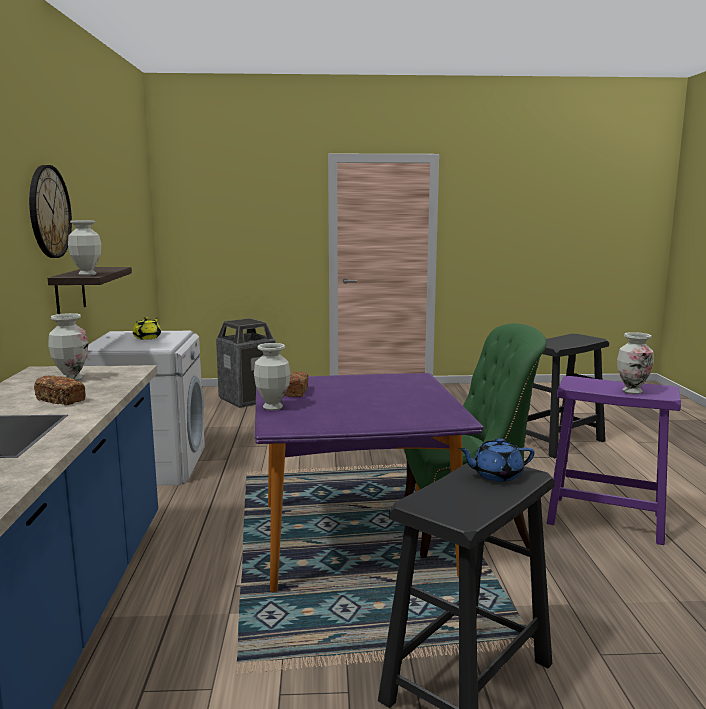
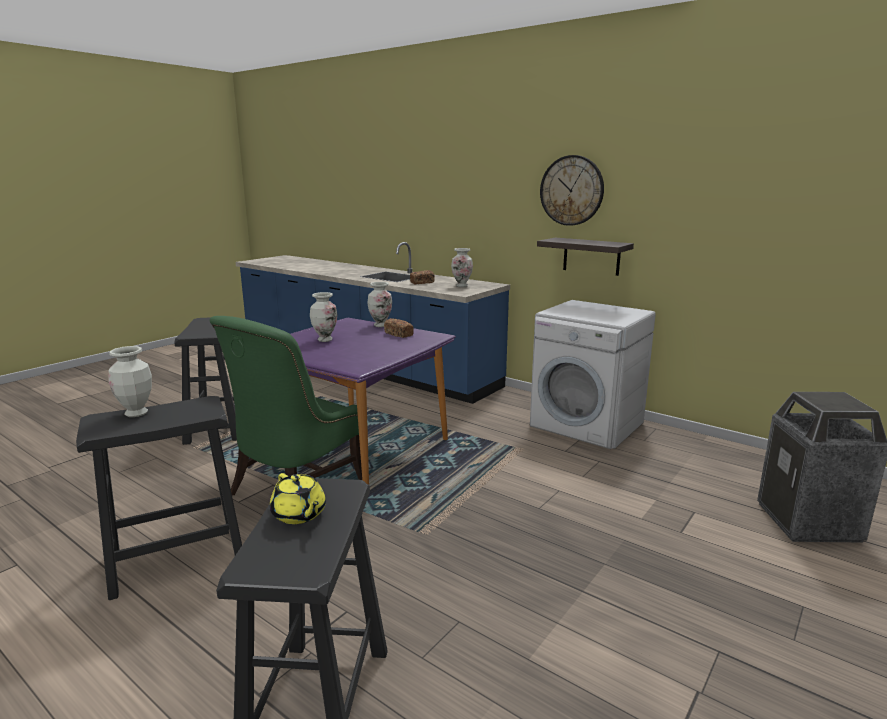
camera: 130 degrees right, 5 degrees up
(87, 275) = (557, 240): vase -> vase (325, 340)
(147, 337) = (599, 313): yellow teapot -> yellow teapot (299, 514)
(496, 475) = (203, 332): blue teapot -> none
(604, 518) = (178, 558): purple stool -> black stool

